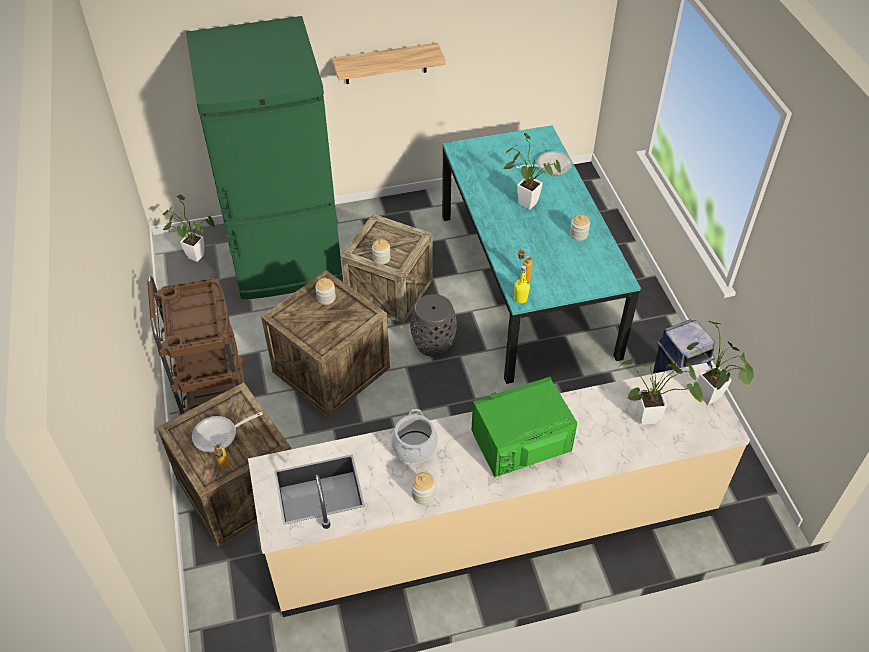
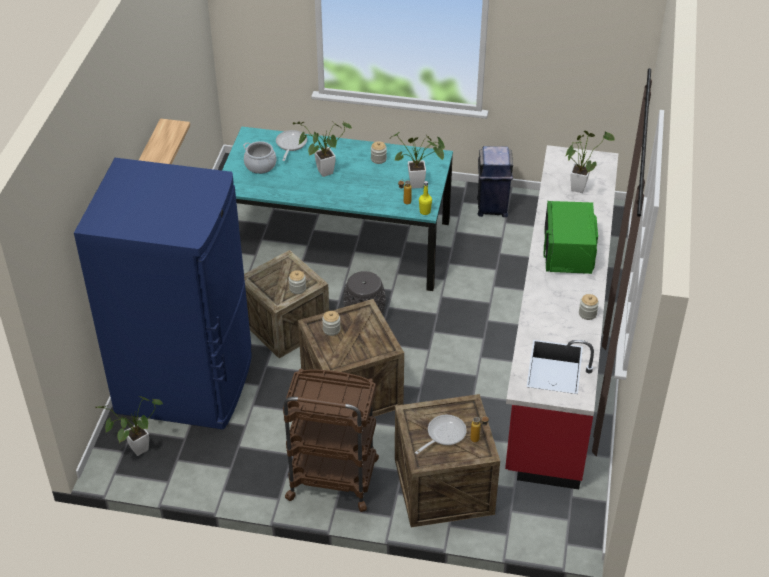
camera: 65 degrees left, 5 degrees down
(219, 435) = (443, 434): frying pan -> frying pan turned 135 degrees counterclockwise
(285, 254) = (187, 382): green fridge -> blue fridge
(415, 447) = (544, 305): cooking pot -> cooking pot (260, 165)
(493, 524) = (557, 344): beige counter -> red counter
(711, 400) = (579, 156): potted plant -> potted plant (420, 184)

